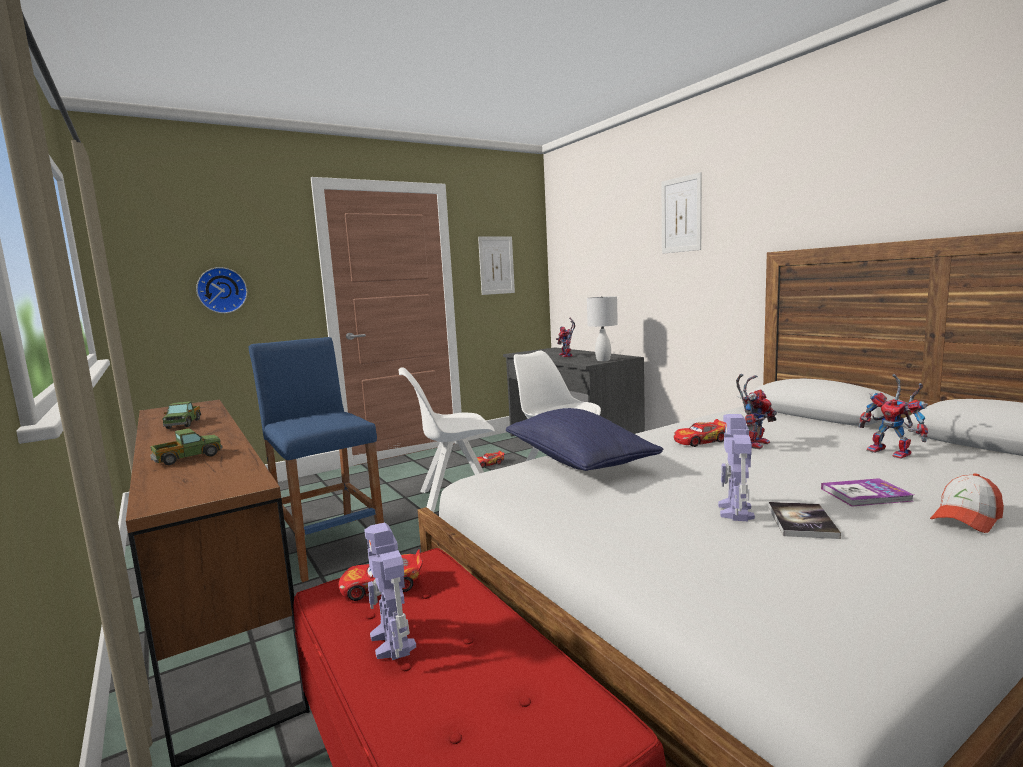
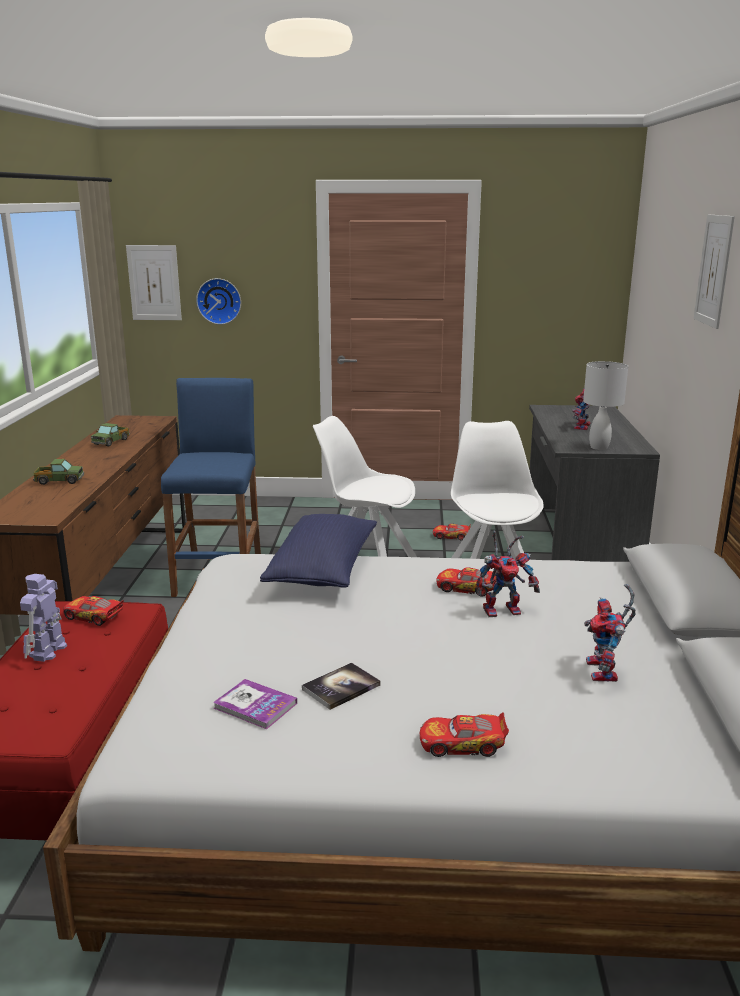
camera: 35 degrees right, 10 degrees up
(496, 265) = (544, 287): picture -> picture (154, 283)
(735, 512) = (320, 659): toy robot -> none
(865, 494) = (448, 692): book -> book (255, 706)
(966, 518) = (462, 744): cap -> toy car

